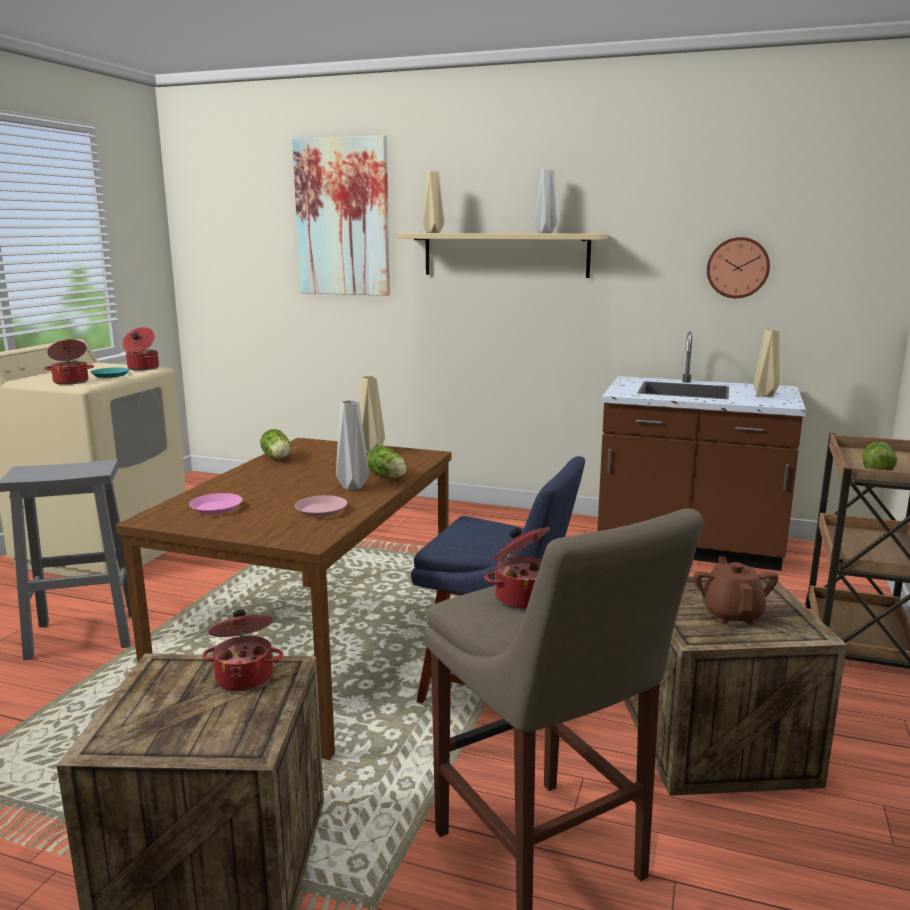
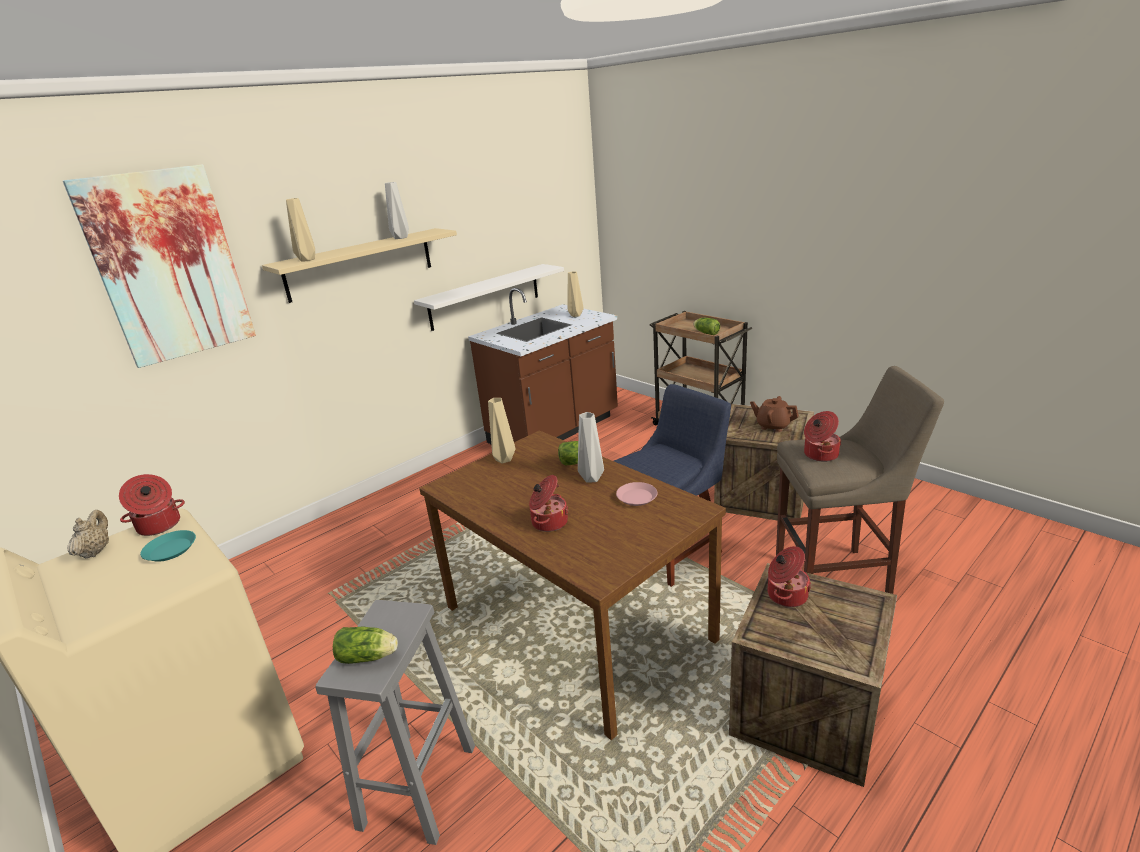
camera: 60 degrees left, 10 degrees up
(71, 381) = (169, 580): cooking pot -> cooking pot (548, 522)
(110, 366) = (95, 551): none -> beige teapot
(216, 507) = (595, 543): pink plate -> none
(277, 458) = (478, 503): lettuce -> lettuce (369, 657)
(660, 335) = (485, 296): none -> white shelf
(737, 267) = (518, 235): wall clock -> none

